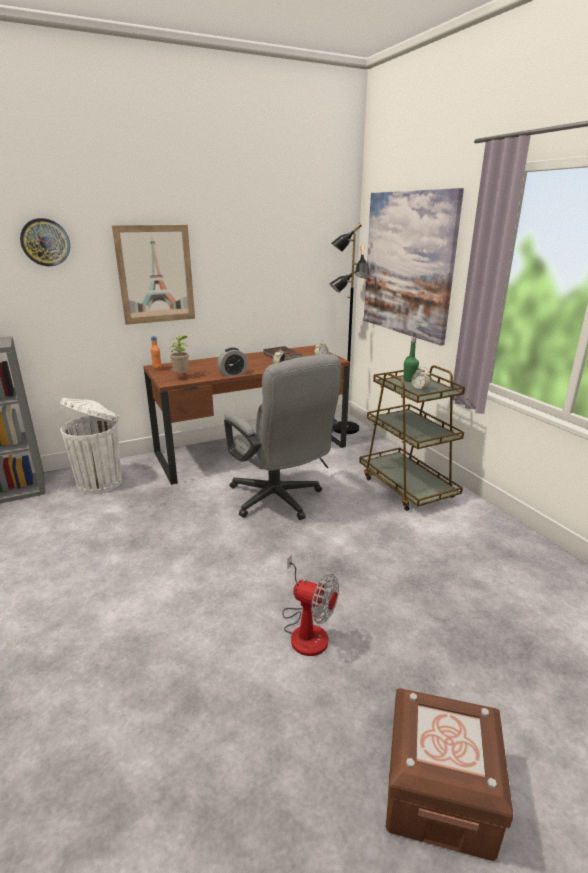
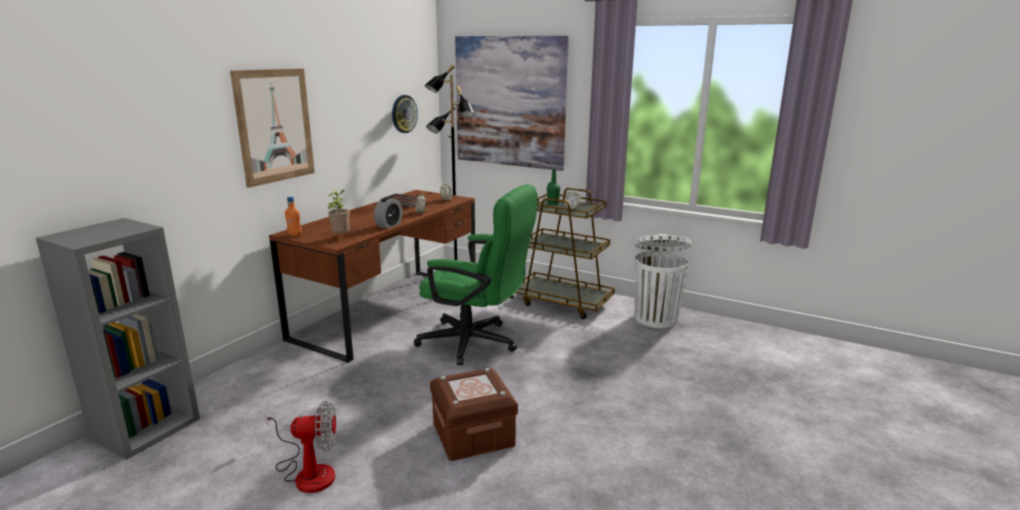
camera: 35 degrees left, 5 degrees down
(45, 242) = (158, 93): wall clock -> wall clock (404, 114)
(101, 482) = (259, 386): white trash can -> white trash can (655, 318)
(280, 501) = (476, 343): grey office chair -> green office chair
(306, 629) = (617, 420): fan -> fan (308, 472)
(439, 792) = (794, 465): brown storage box -> brown storage box (473, 434)

